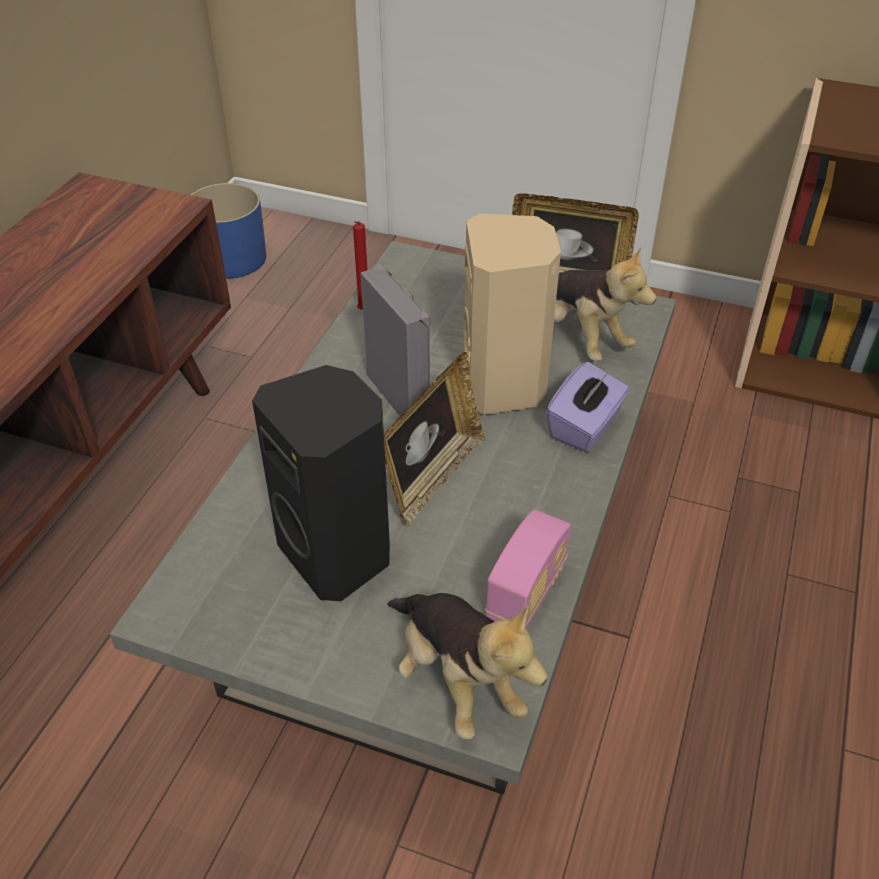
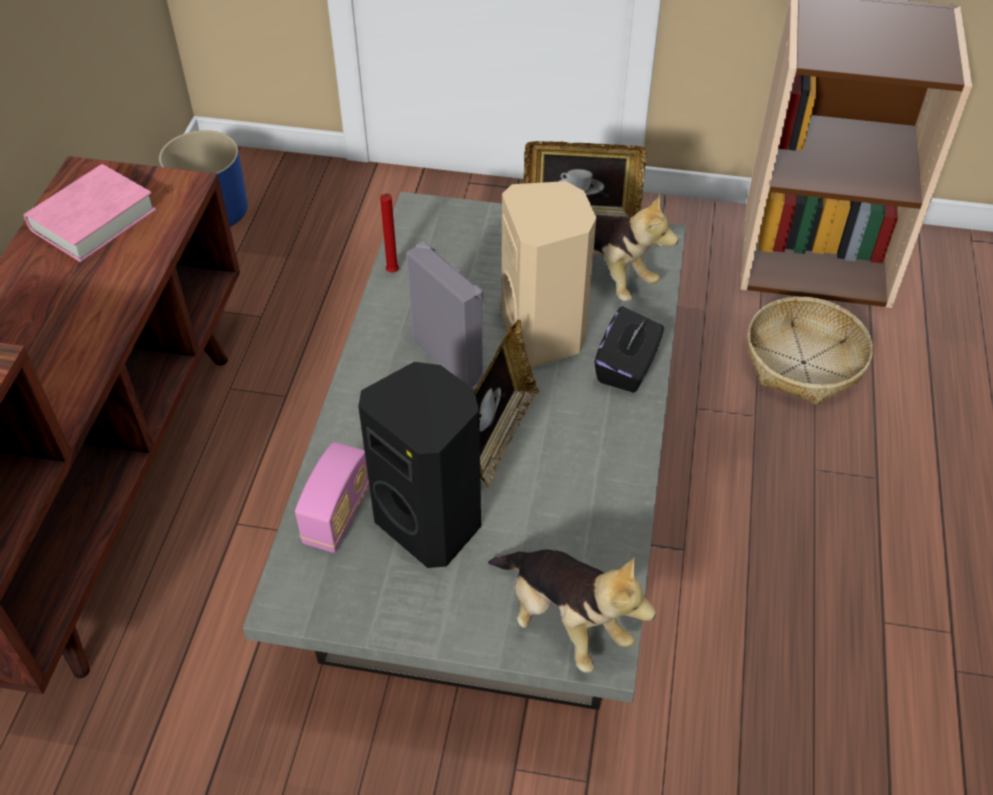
camera: 10 degrees left, 5 degrees up
(81, 226) = (93, 220): none -> pink book
(526, 593) = (607, 534): radio -> radio (338, 515)
(585, 427) = (627, 367): purple tissue box -> black tissue box
(791, 465) = (803, 362): none -> basket

